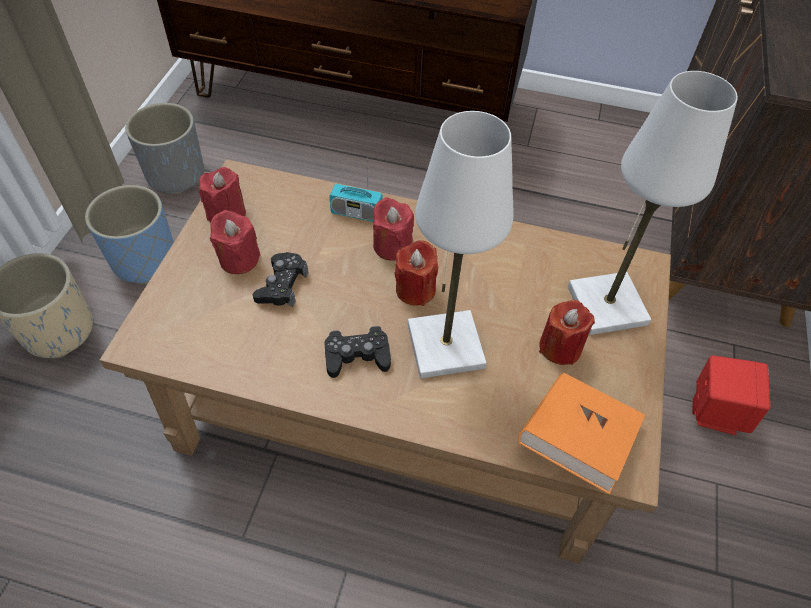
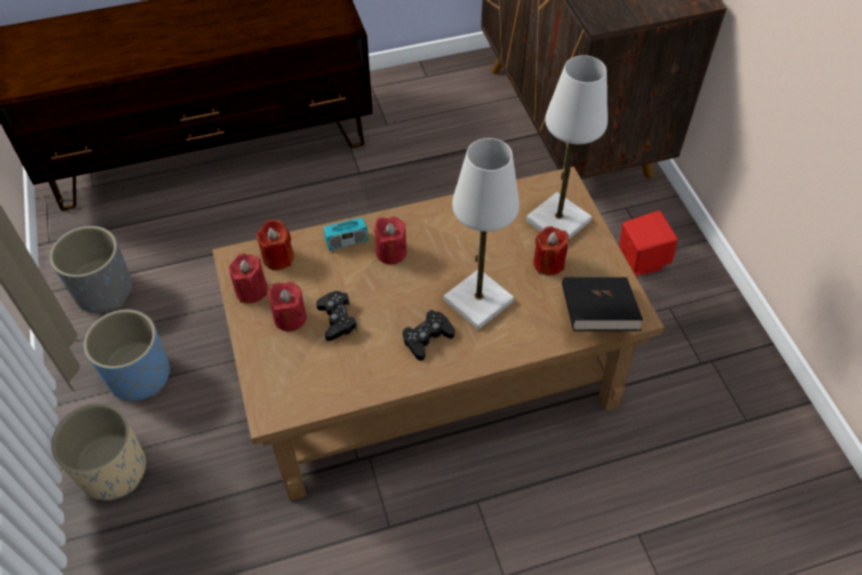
camera: 30 degrees left, 0 degrees up
(415, 289) = (430, 274): red candle -> red candle (278, 258)
(575, 442) = (596, 316): orange book -> black book

